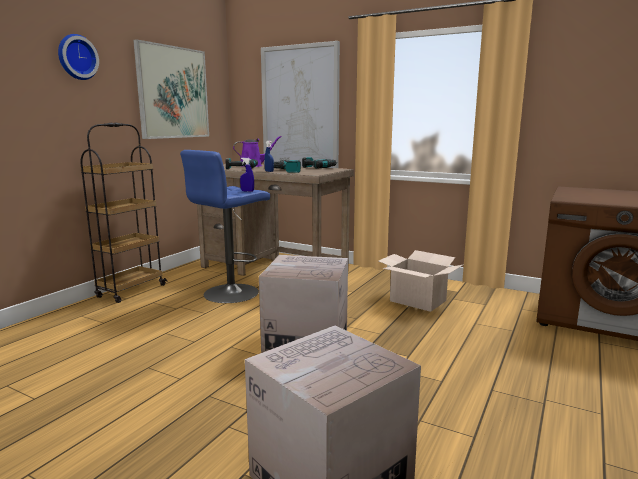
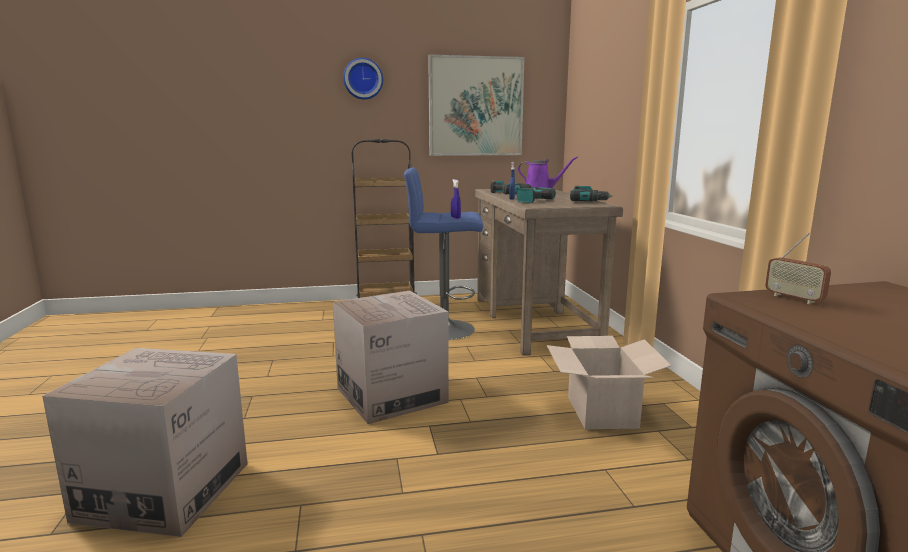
camera: 50 degrees right, 0 degrees up
(300, 112) = (609, 126): picture -> none
(574, 196) = (794, 298): none -> radio

